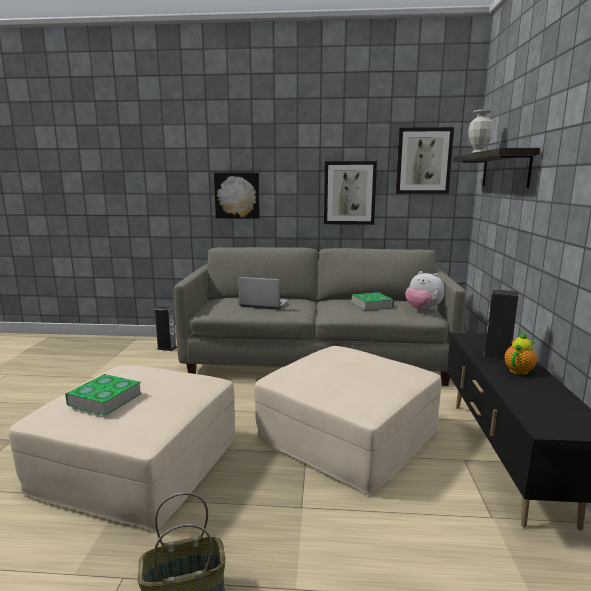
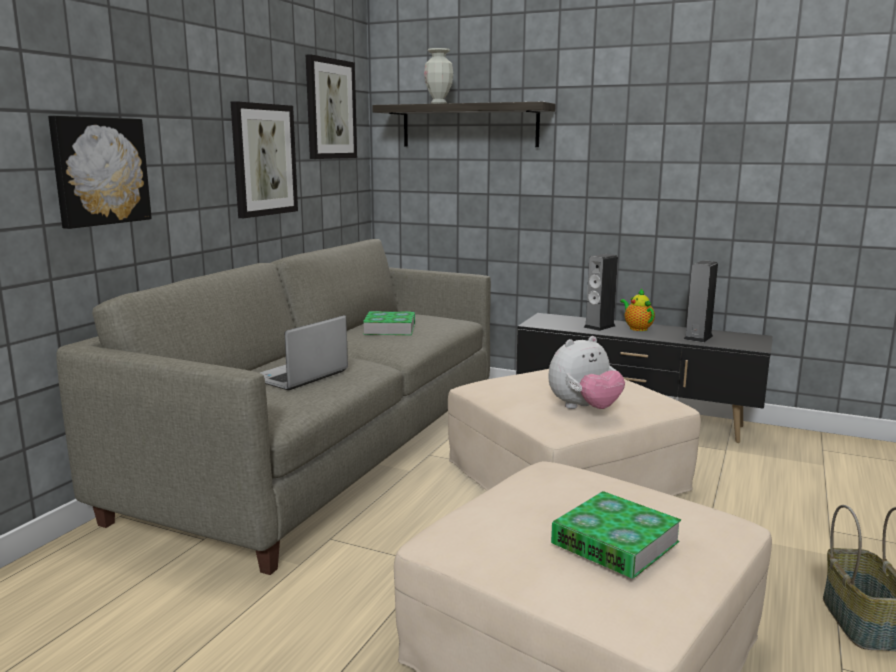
camera: 70 degrees left, 0 degrees up
(167, 348) = (52, 593): speaker -> speaker (698, 337)
(422, 309) = (432, 317): plush toy -> plush toy (584, 408)

